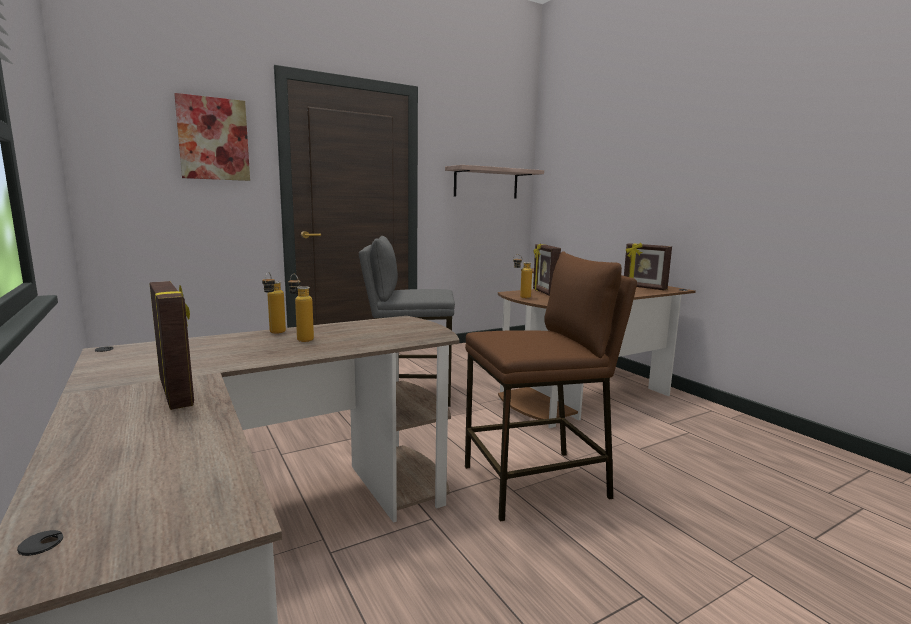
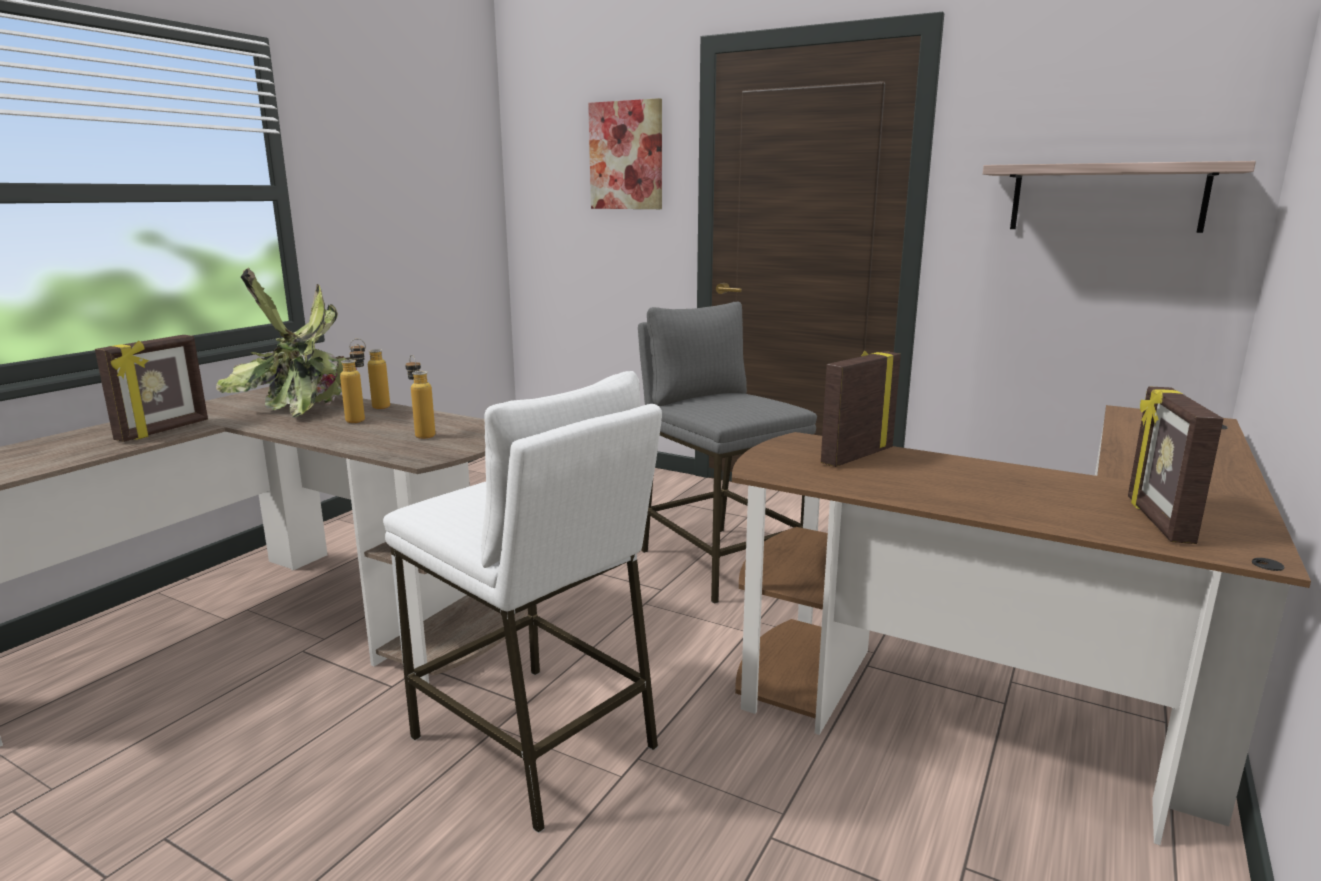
camera: 60 degrees right, 5 degrees up
(205, 347) = (303, 404): none -> potted plant
(521, 297) = (771, 450): bottle -> bottle (422, 434)
(536, 483) = (534, 742): brown stool -> white stool

